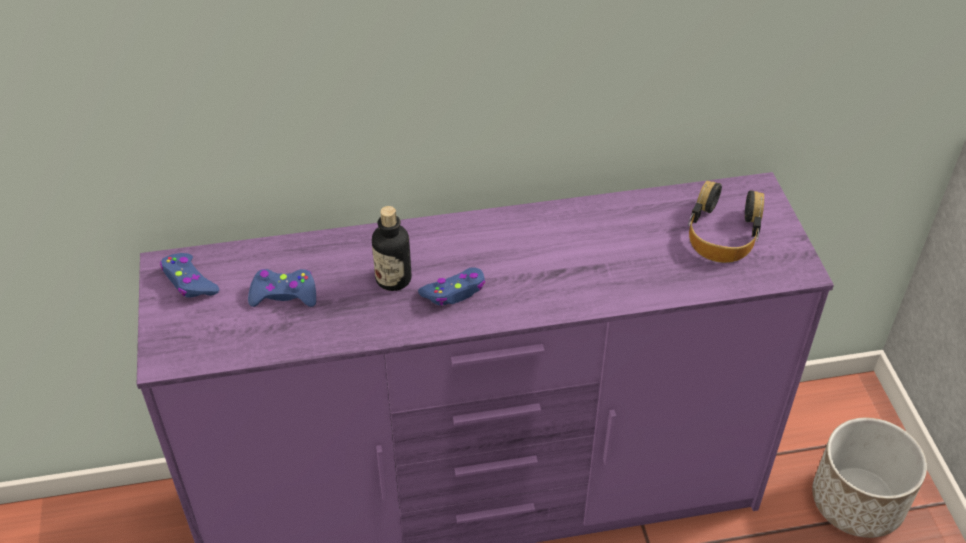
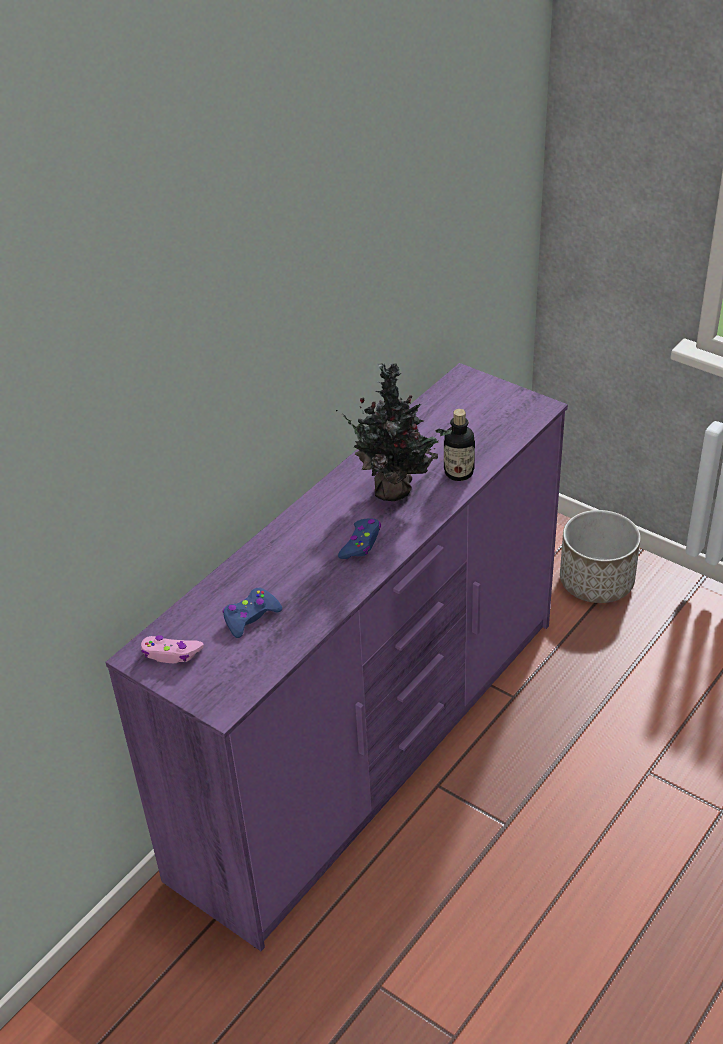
camera: 40 degrees left, 5 degrees down
(189, 282) = (171, 654): blue game controller -> pink game controller
(393, 279) = (311, 561): bottle -> bottle (459, 473)
(550, 261) = (396, 490): none -> potted plant
(723, 232) = (474, 412): headphones -> none

